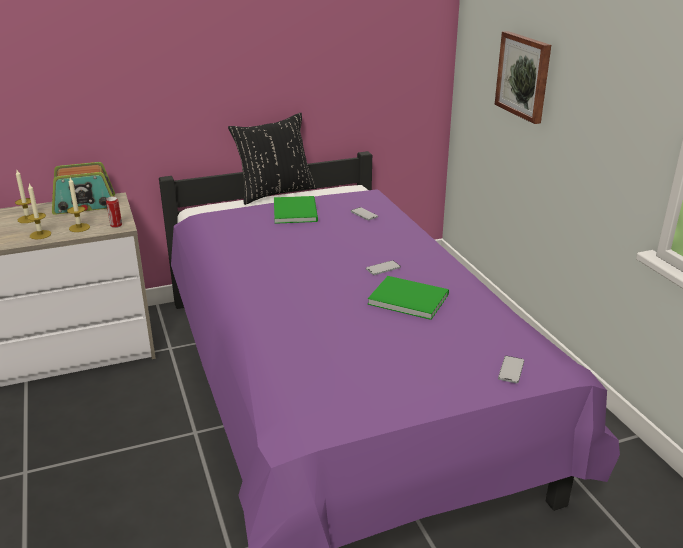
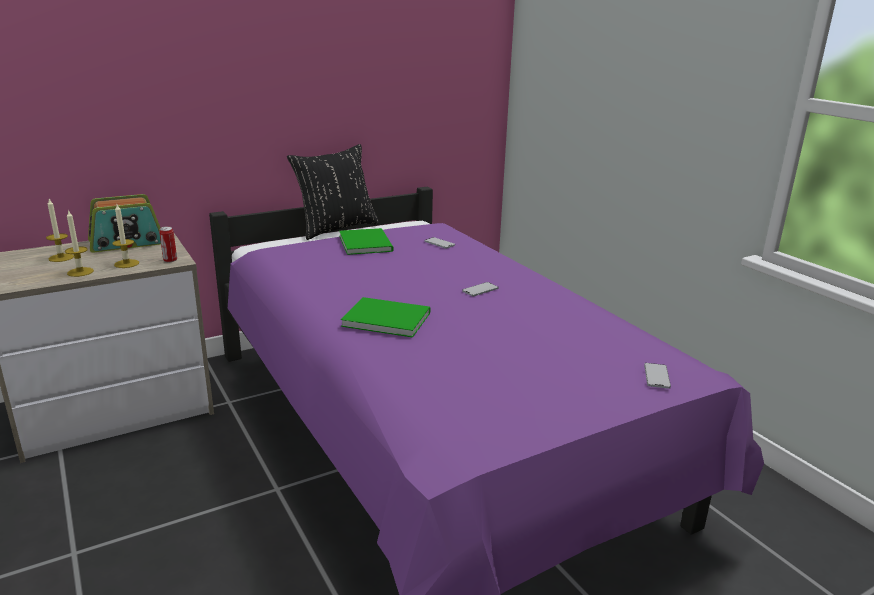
camera: 10 degrees left, 5 degrees down
(407, 298) = (517, 315): green book -> green book (385, 318)
(524, 76) = (593, 99): picture -> none

